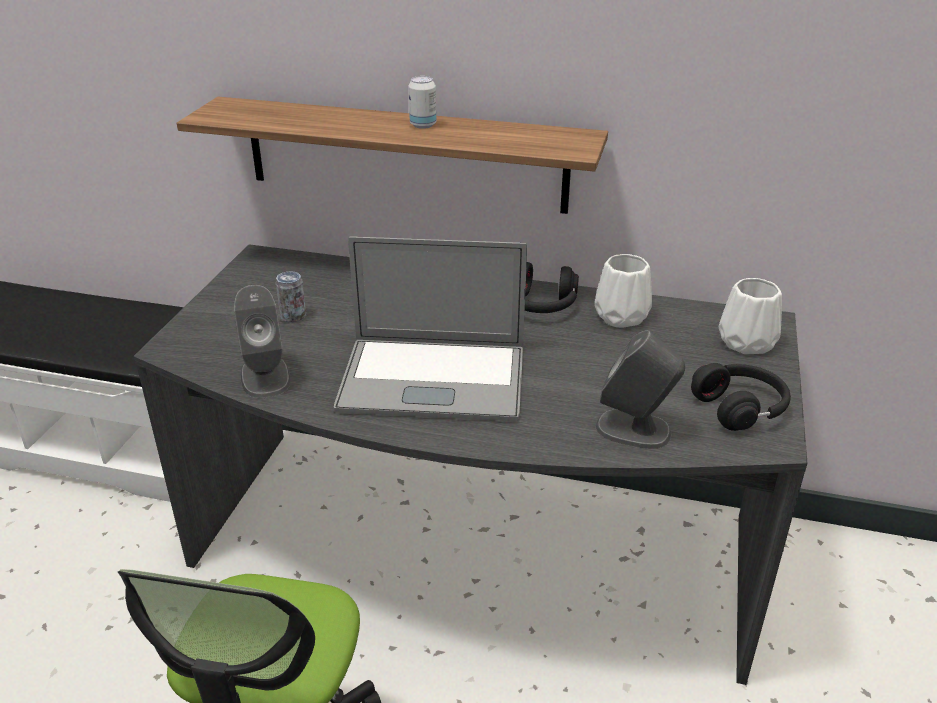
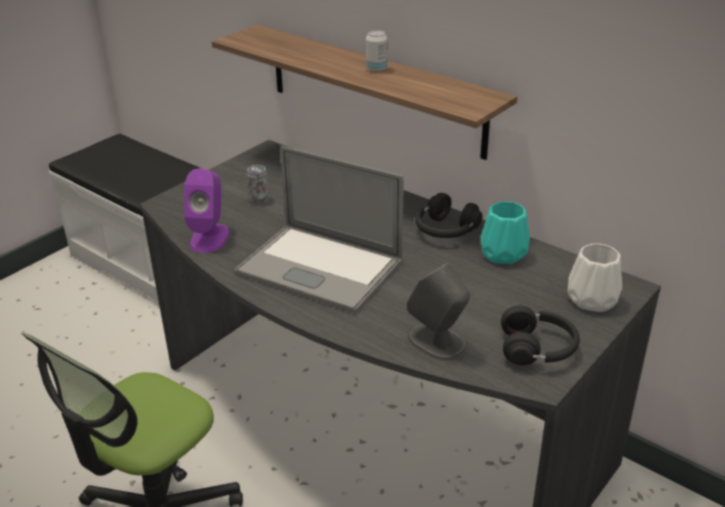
camera: 25 degrees right, 0 degrees up
(265, 377) = (209, 238): grey speaker -> purple speaker
(622, 317) = (503, 255): white vase -> turquoise vase

